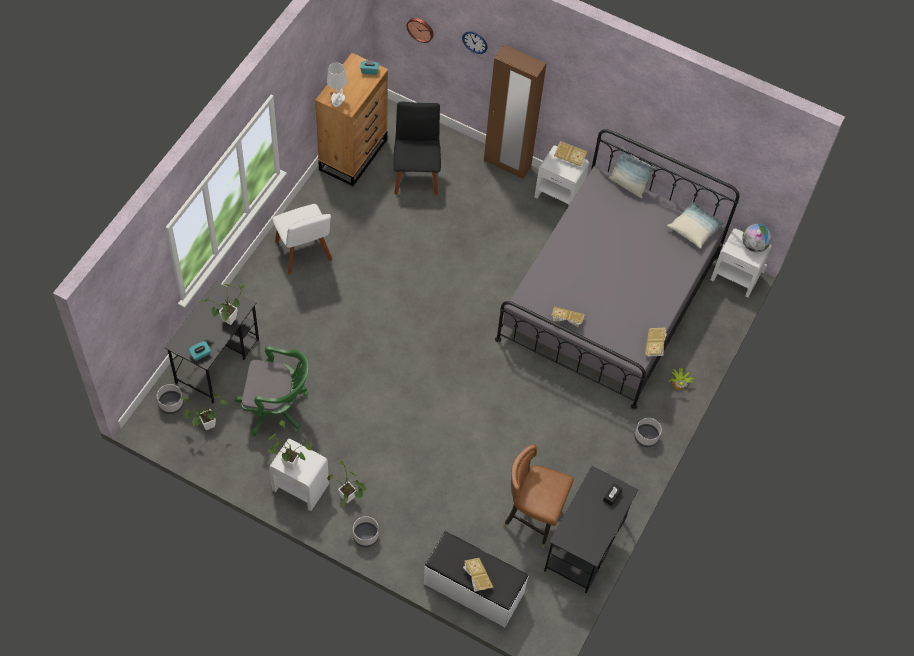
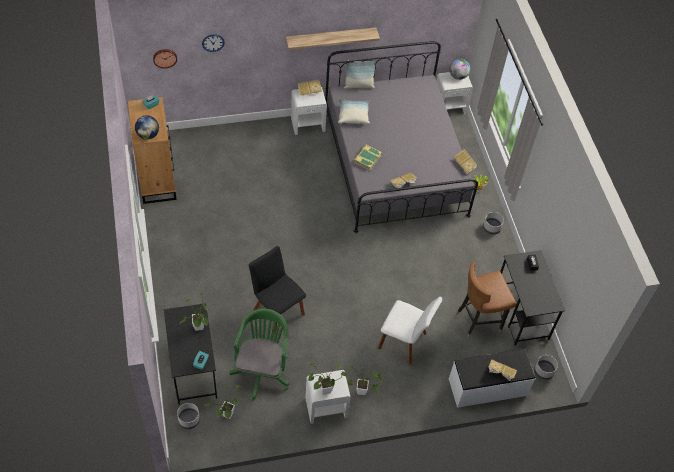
camera: 40 degrees left, 5 degrees down
(276, 408) = (262, 370): green office chair -> green office chair turned 45 degrees counterclockwise
(304, 253) = (184, 261): white chair -> white chair (404, 342)
(337, 100) = (148, 135): white table lamp -> globe
(365, 536) = (395, 406): grey planter -> grey planter (543, 371)
(416, 175) = (210, 167): black chair -> black chair (277, 310)
(507, 164) = (260, 126): brown wardrobe -> none
(556, 269) = (367, 159): none -> book
(609, 111) = (330, 38): none -> shelf
(694, 228) = (419, 86): pillow -> pillow (353, 115)

